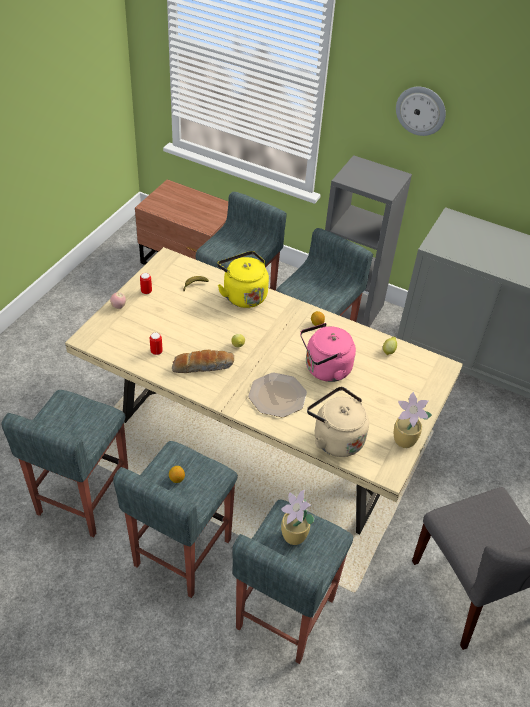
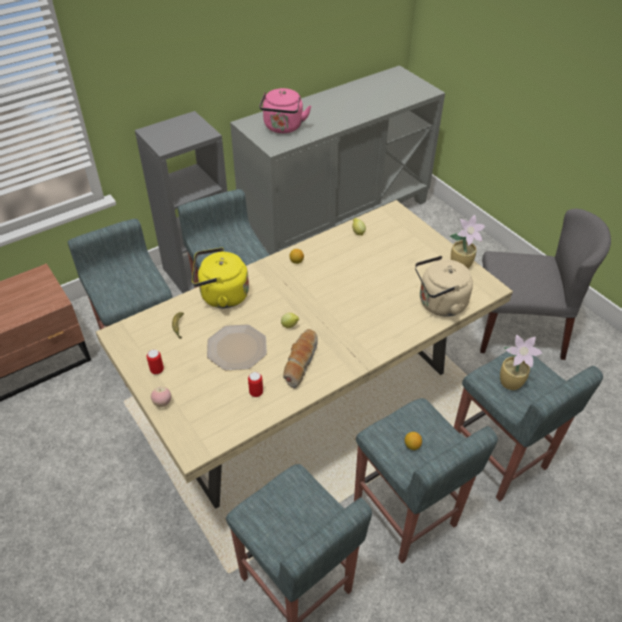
camera: 60 degrees left, 0 degrees up
(276, 395) = (370, 322): plate -> plate (236, 348)
(325, 369) = (356, 279): pink kettle -> pink kettle (283, 128)
(421, 110) = (177, 46): wall clock -> none

